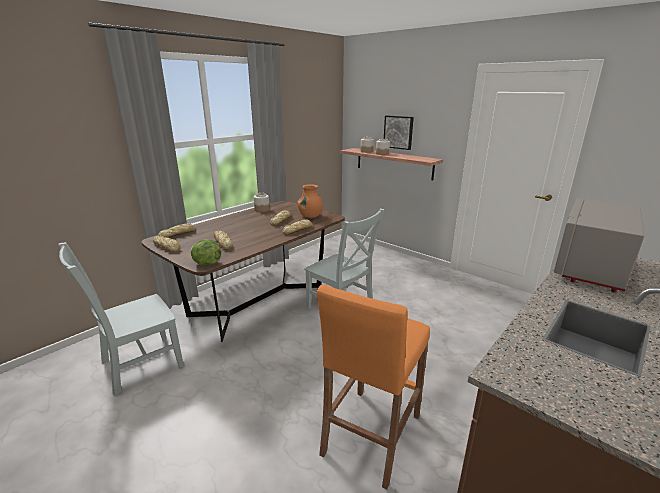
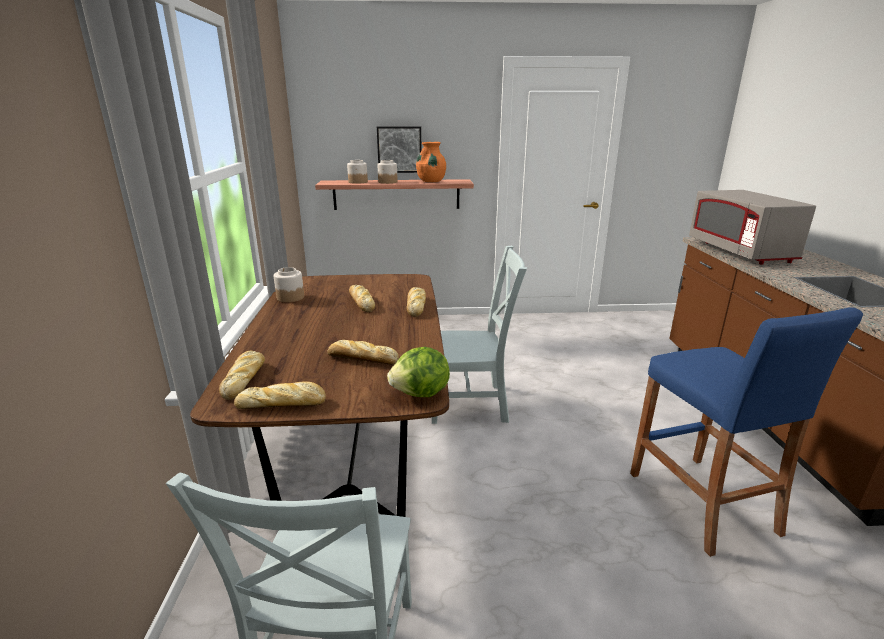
camera: 45 degrees left, 0 degrees up
(310, 216) = (383, 285): orange vase -> orange vase (431, 181)
(371, 434) = (702, 502): orange stool -> blue stool

